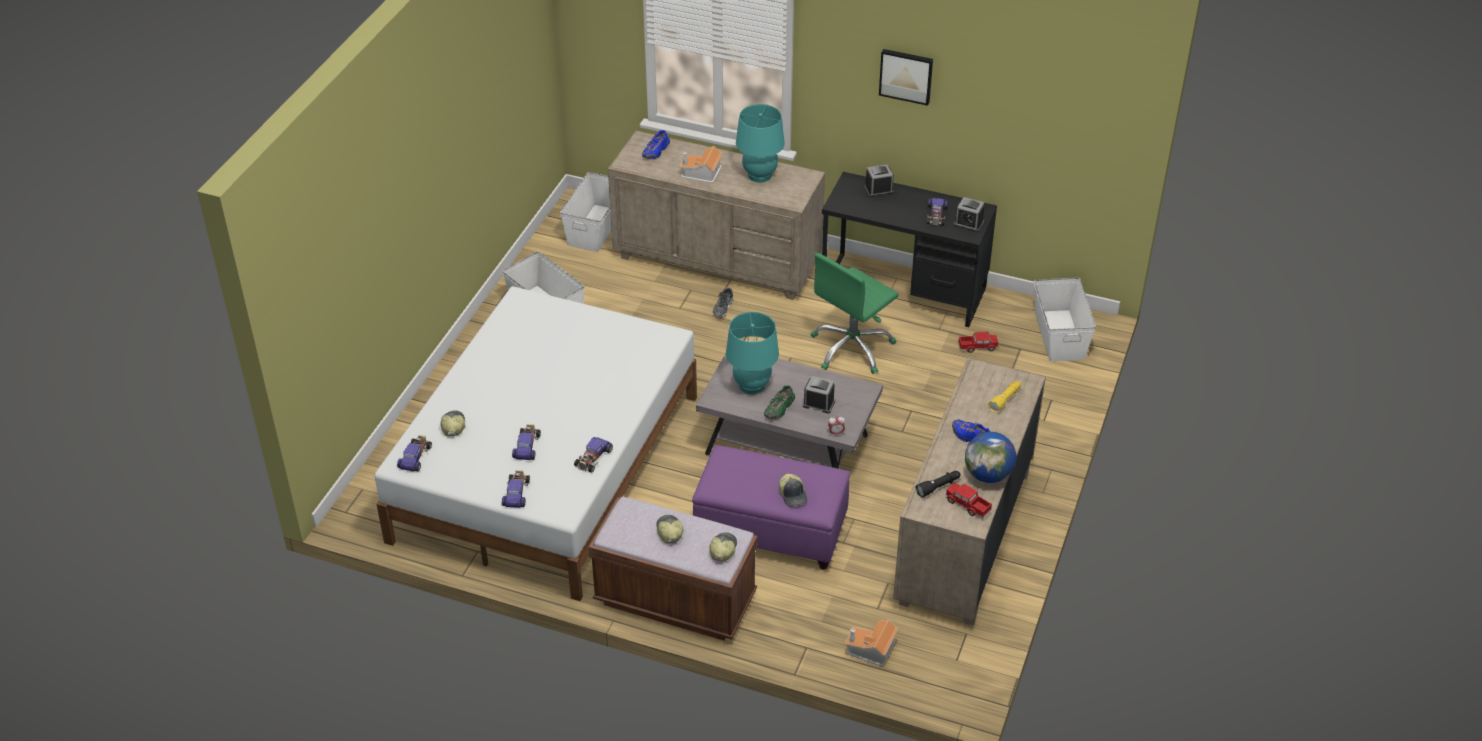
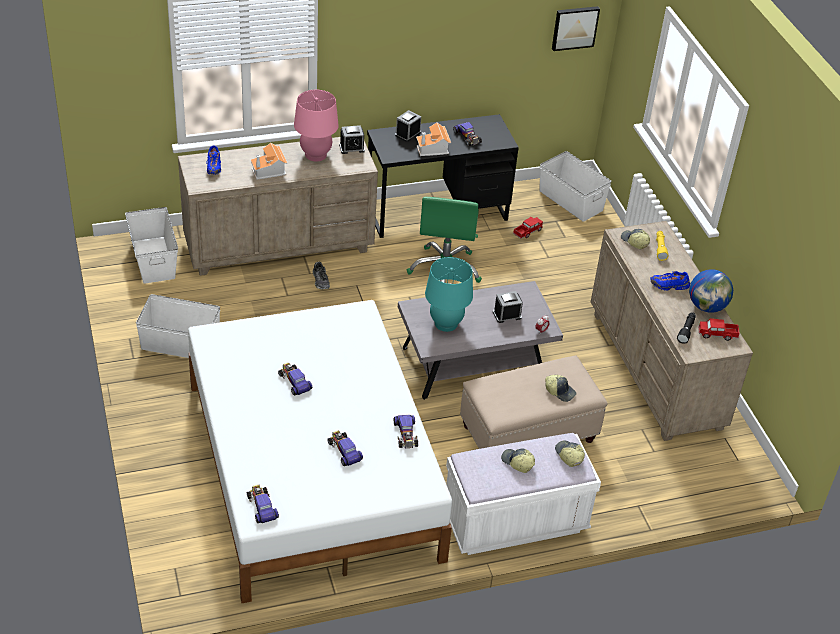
camera: 40 degrees left, 0 degrees up
(452, 426) = (265, 465): cap -> cap (634, 242)
(516, 493) = (377, 493): toy car -> toy car (294, 382)
(675, 600) = (515, 522): brown bench -> white bench
(759, 175) = (315, 155): turquoise table lamp -> pink table lamp
(772, 531) = (529, 433): purple ottoman -> beige ottoman
(779, 409) = (484, 332): green shoe -> none
(871, 650) = (680, 483): toy house -> toy house (433, 148)
(906, 75) = (421, 26): picture -> picture (574, 27)
(968, 224) = (495, 134): alarm clock -> alarm clock (352, 148)

